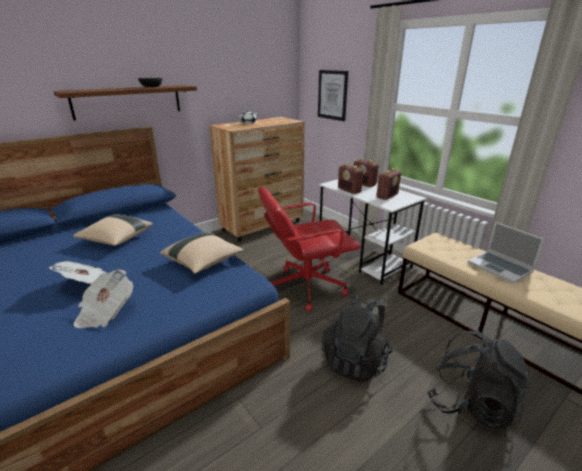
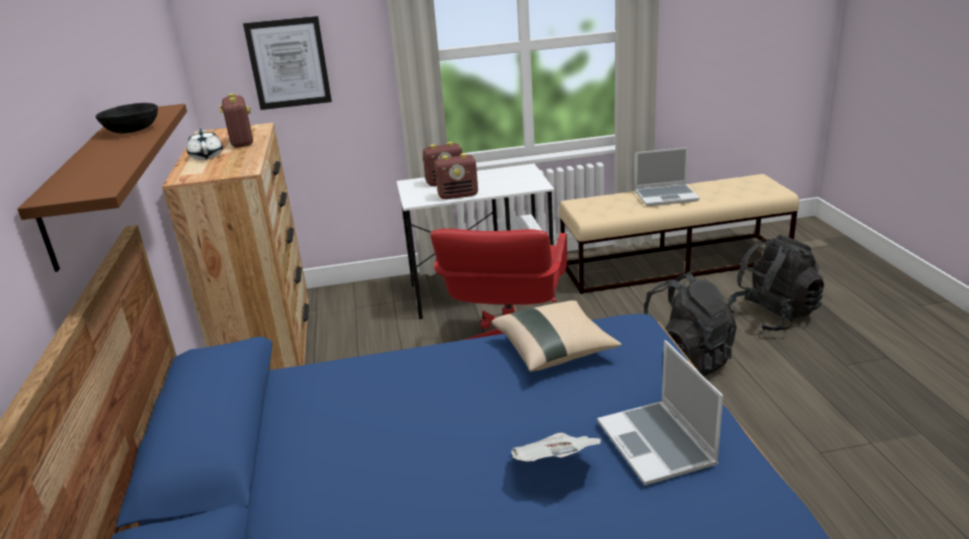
camera: 60 degrees left, 0 degrees up
(105, 312) = (657, 444): newspaper -> laptop
(116, 239) = (382, 438): beige pillow -> none
(387, 196) = (506, 180): radio -> radio (241, 142)

